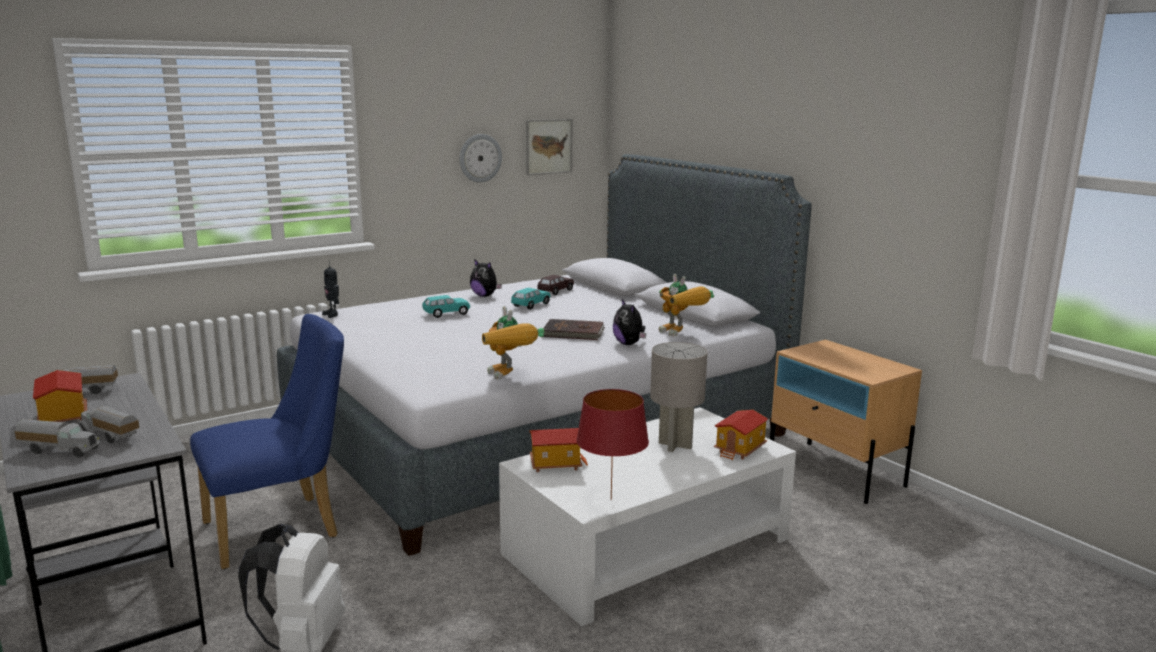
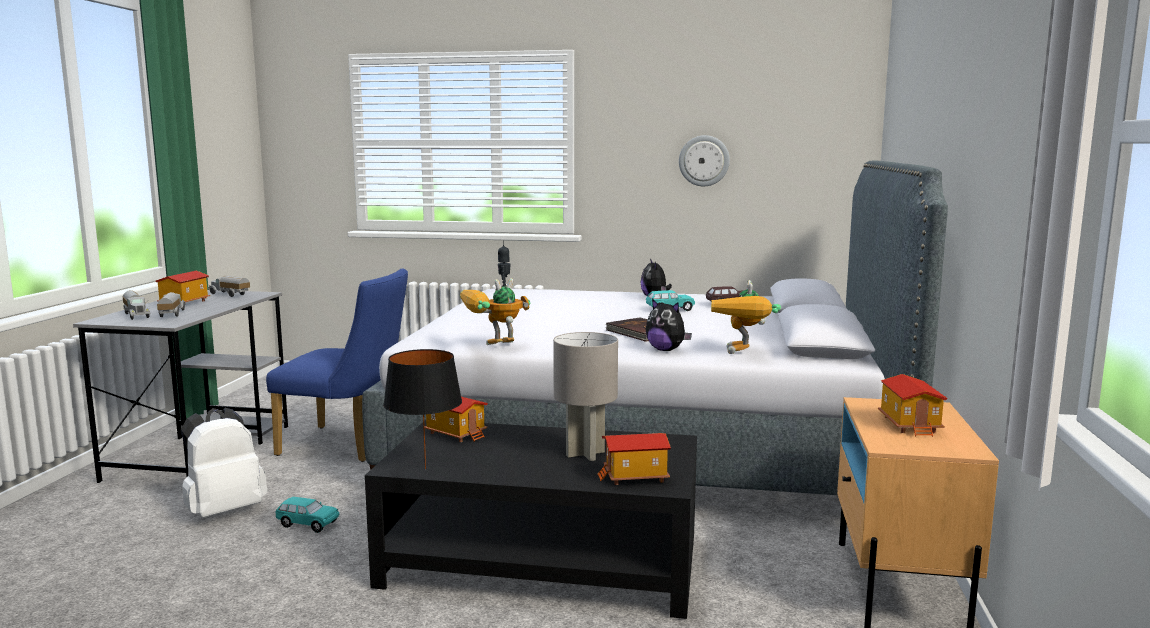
camera: 45 degrees right, 5 degrees down
(446, 314) = (579, 302): turquoise toy car -> turquoise toy car (308, 524)
(510, 377) = (492, 348): toy robot -> toy robot turned 45 degrees clockwise
(548, 146) = (792, 152): picture -> none
(610, 500) = (425, 468): red table lamp -> black table lamp
(629, 344) = (666, 350): plush toy -> plush toy turned 75 degrees counterclockwise
(646, 547) = (542, 561): white coffee table -> black coffee table
(847, 360) = (910, 425): none -> toy house

